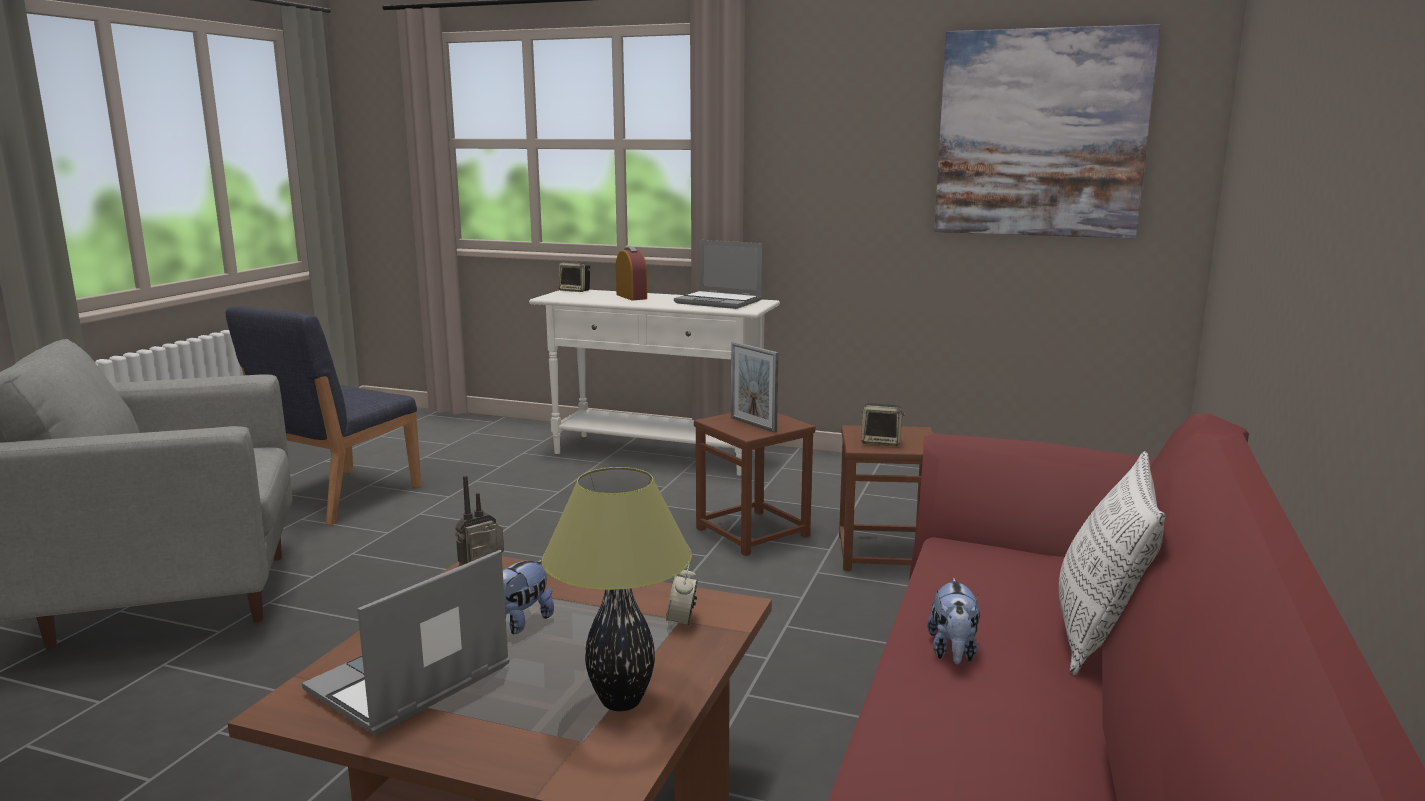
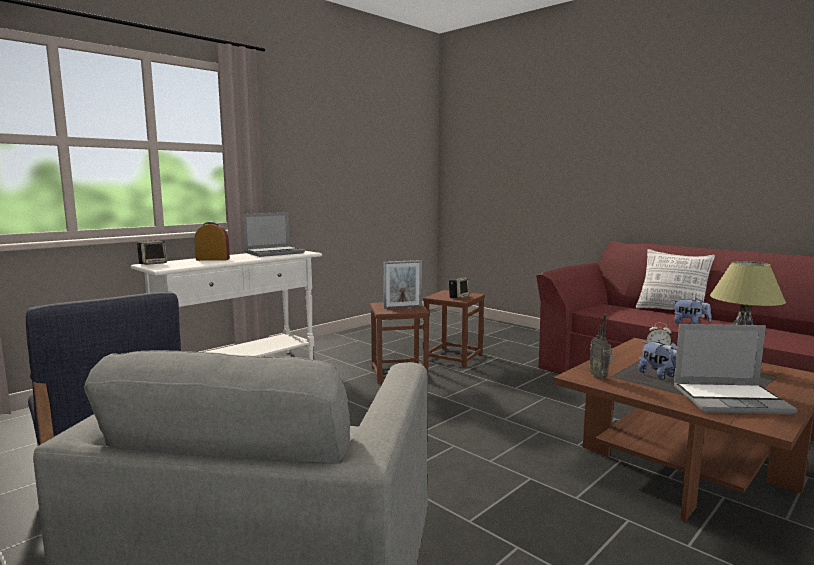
camera: 65 degrees left, 5 degrees down
(409, 682) = (731, 400): laptop -> laptop turned 60 degrees counterclockwise
(1040, 134) = (385, 150): picture -> none

